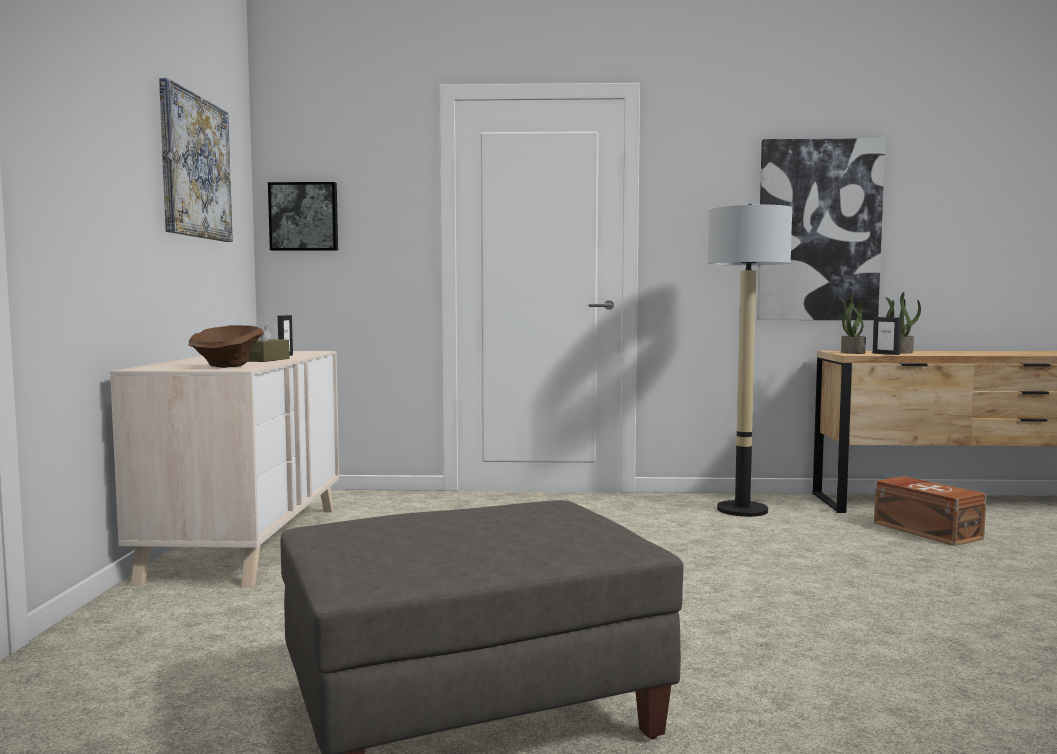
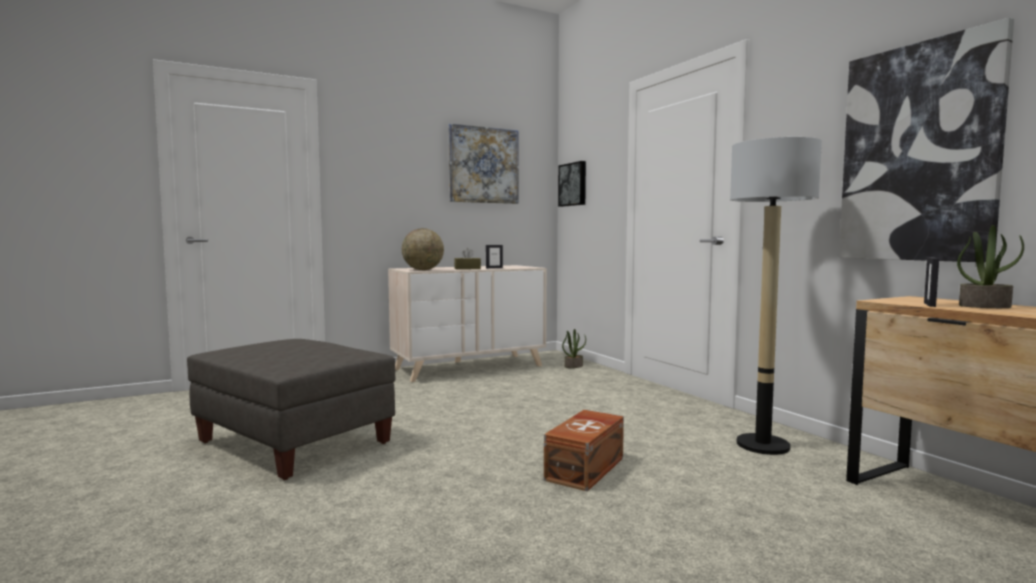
camera: 60 degrees right, 0 degrees up
(227, 366) = (423, 270): brown bowl -> globe
(852, 352) = (908, 300): potted plant -> potted plant (573, 366)
(926, 530) = (878, 529): brown storage box -> brown storage box (587, 468)

